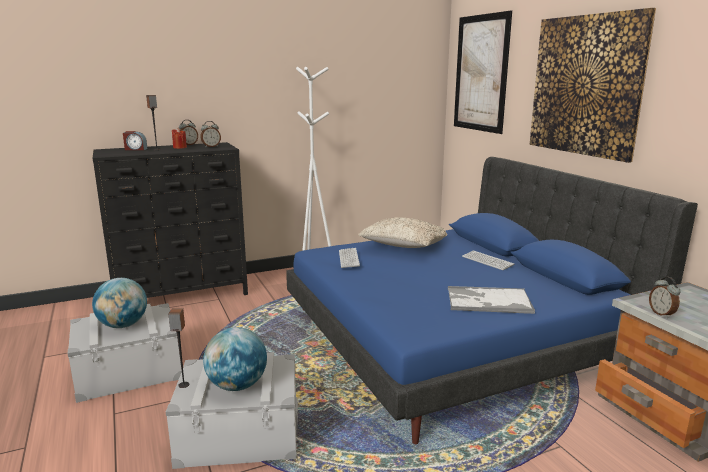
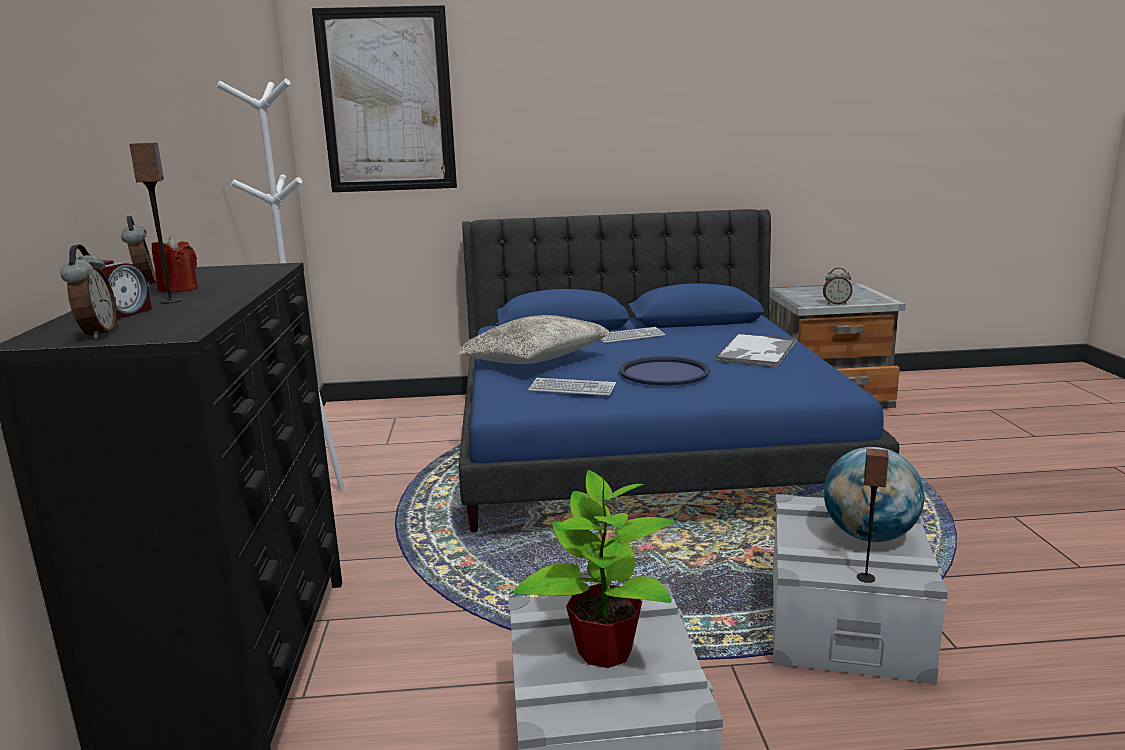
camera: 70 degrees left, 0 degrees up
(123, 325) = (603, 650): globe -> potted plant
(211, 146) = (223, 273): alarm clock -> alarm clock (97, 334)
(402, 277) = (664, 373): none -> blue tray
(585, 85) = (599, 107): picture -> none

